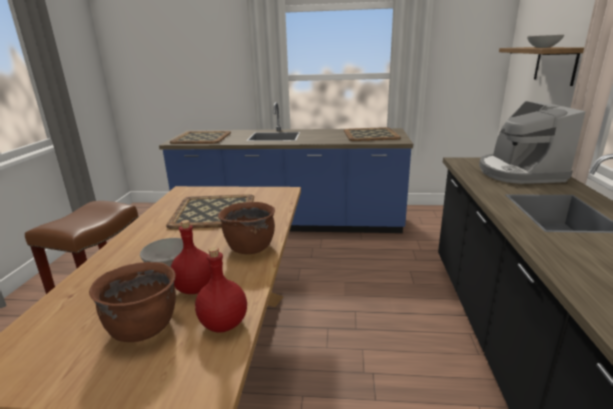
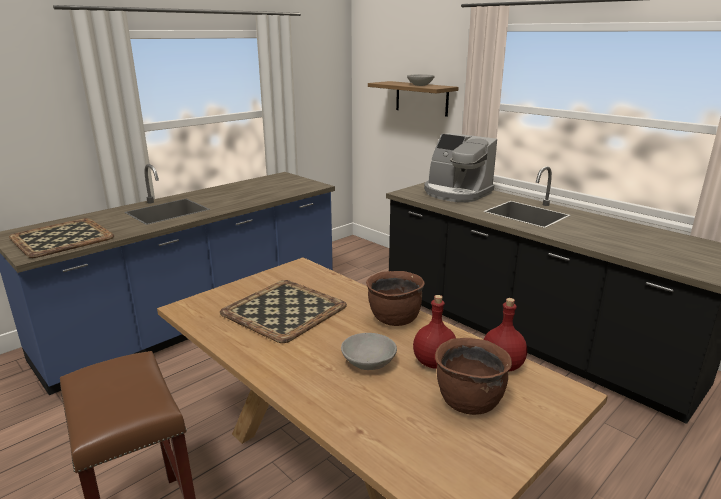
camera: 50 degrees left, 0 degrees up
(371, 135) = (275, 185): tray -> none

